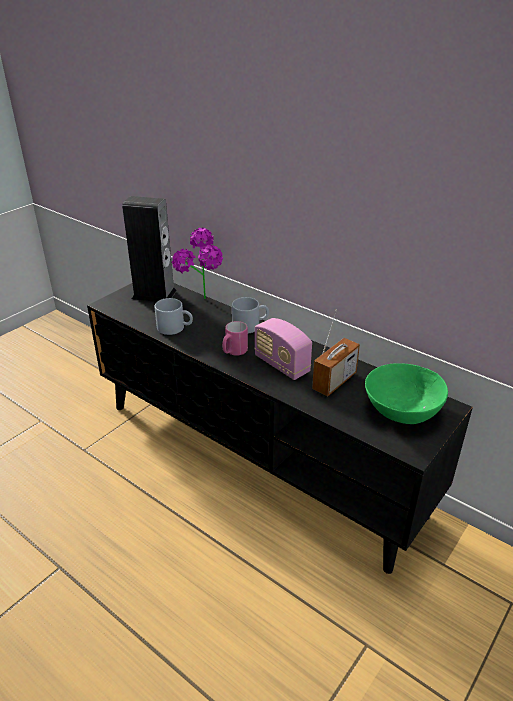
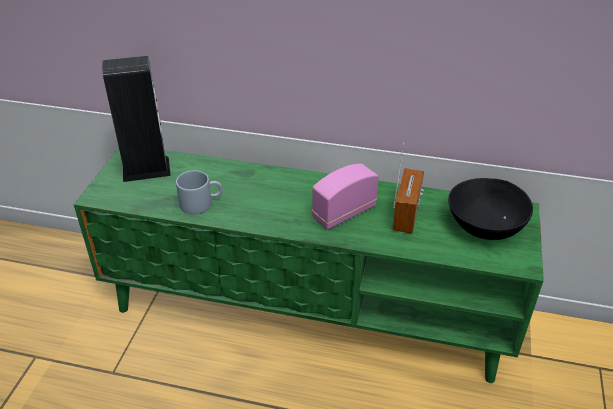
camera: 25 degrees left, 5 degrees up
(202, 303) = (209, 166): potted plant -> none
(234, 352) = (286, 213): pink mug -> none
(250, 325) = (280, 177): grey mug -> none
(258, 456) = (308, 312): black tv stand -> green tv stand
(281, 365) = (344, 213): radio -> radio turned 120 degrees clockwise
(401, 410) = (485, 226): green bowl -> black bowl

